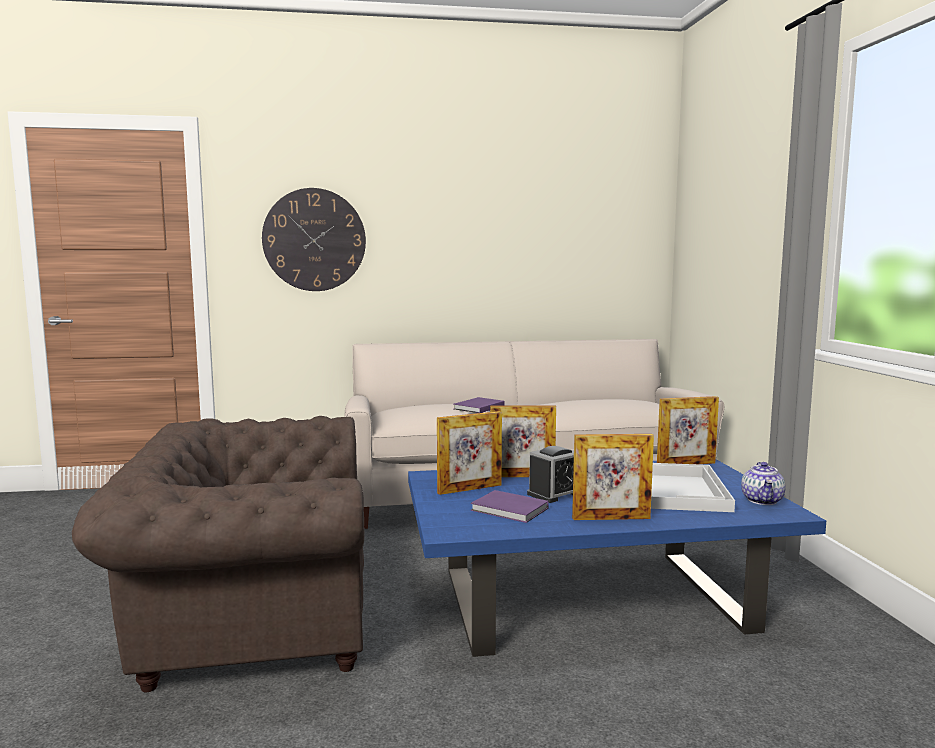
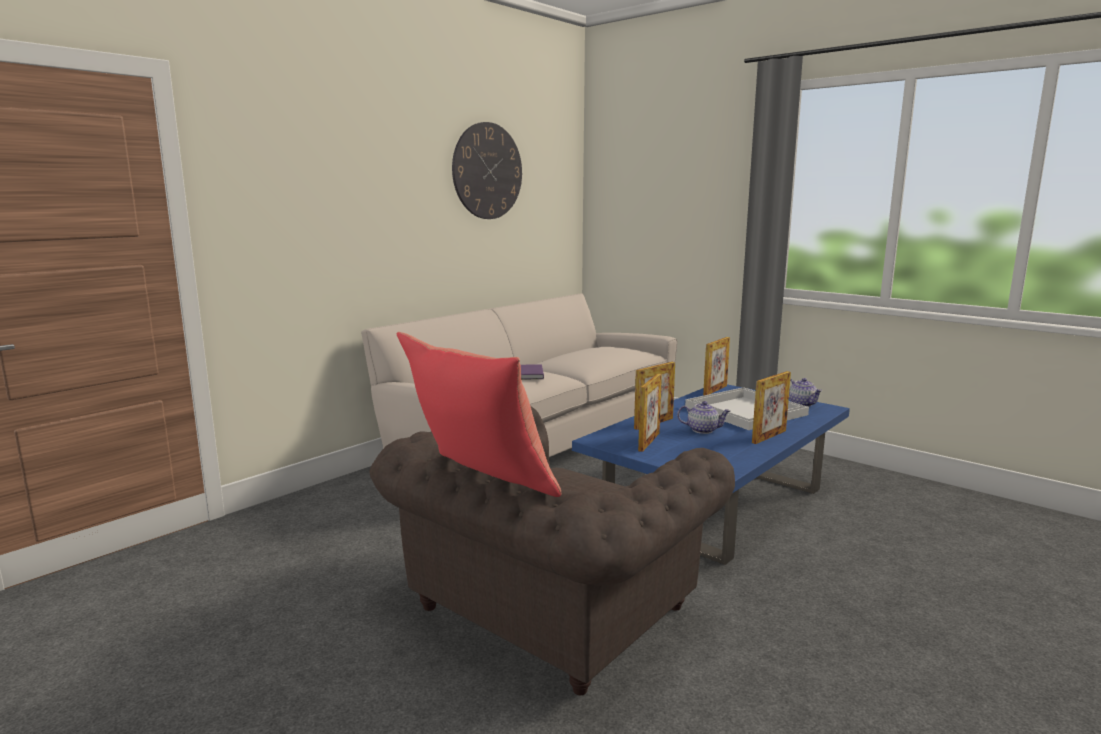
camera: 40 degrees left, 5 degrees up
(131, 454) = (479, 481): none -> red pillow
(314, 240) = (312, 217): wall clock -> wall clock (487, 171)
(510, 510) = (710, 448): purple book -> none
(554, 494) = (703, 430): alarm clock -> teapot

